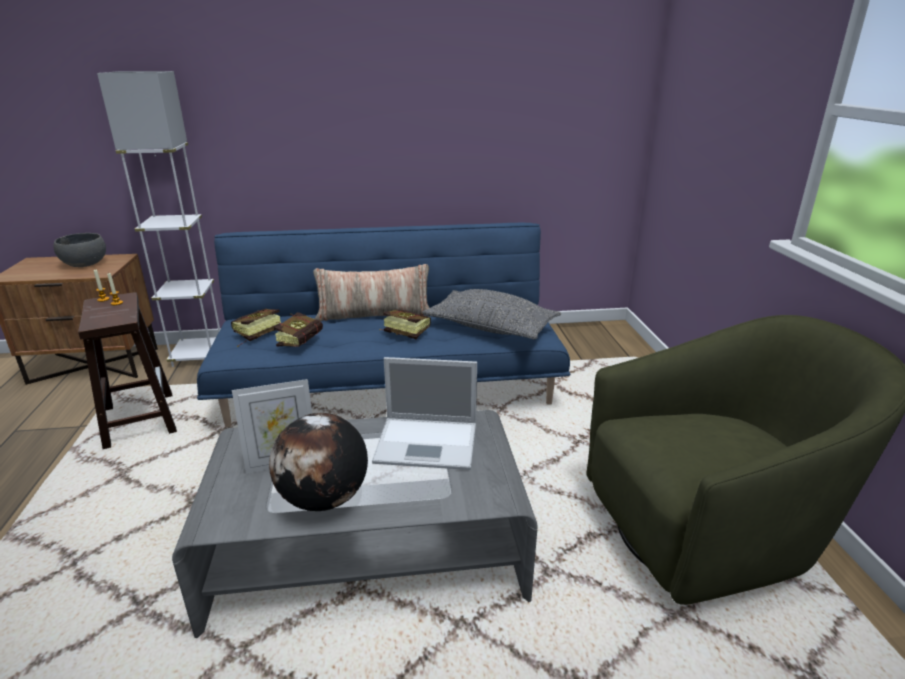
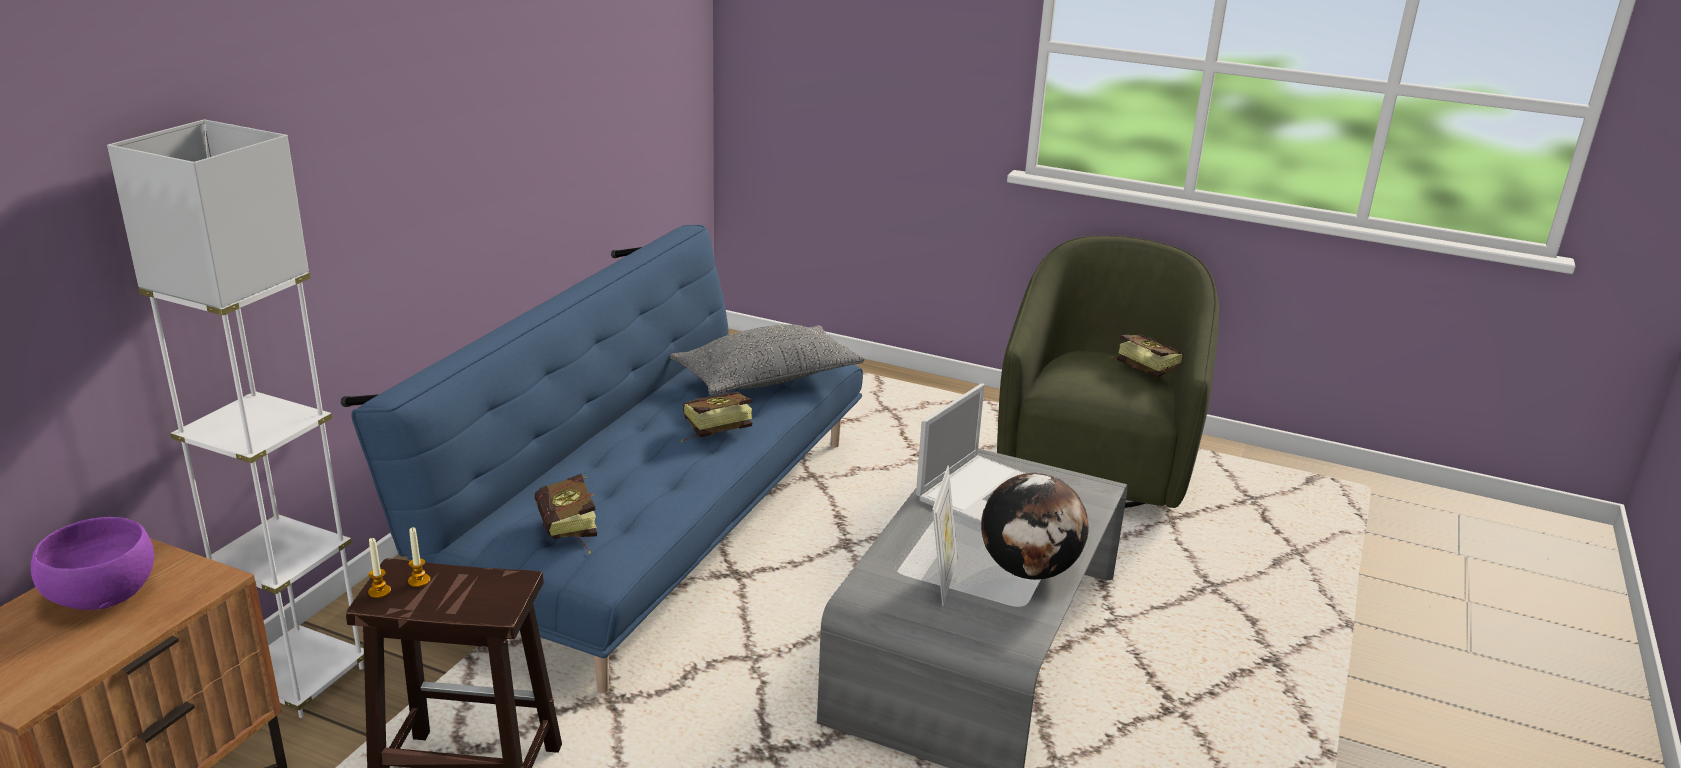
camera: 60 degrees left, 0 degrees up
(85, 264) = (102, 595): grey bowl -> purple bowl
(303, 341) = (643, 501): book -> book (1142, 367)
(374, 314) = (621, 432): pillow -> none

